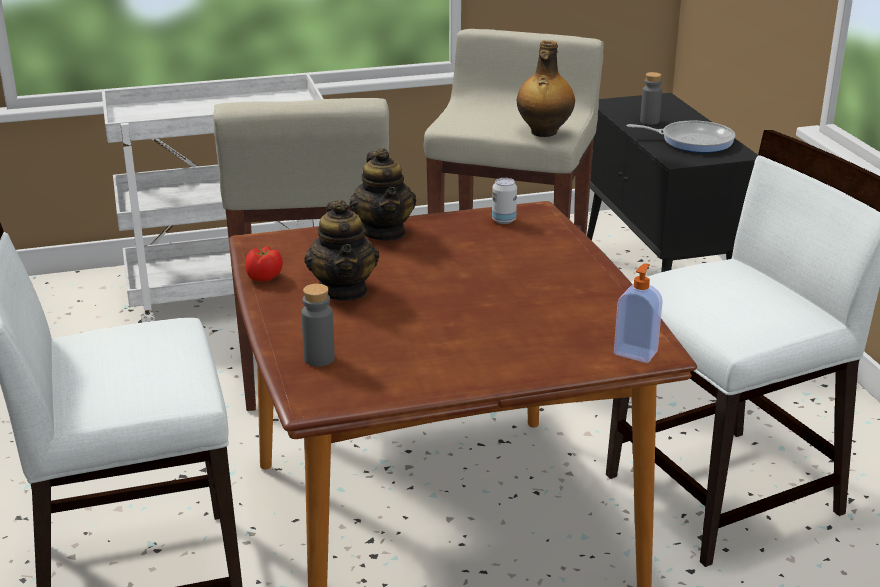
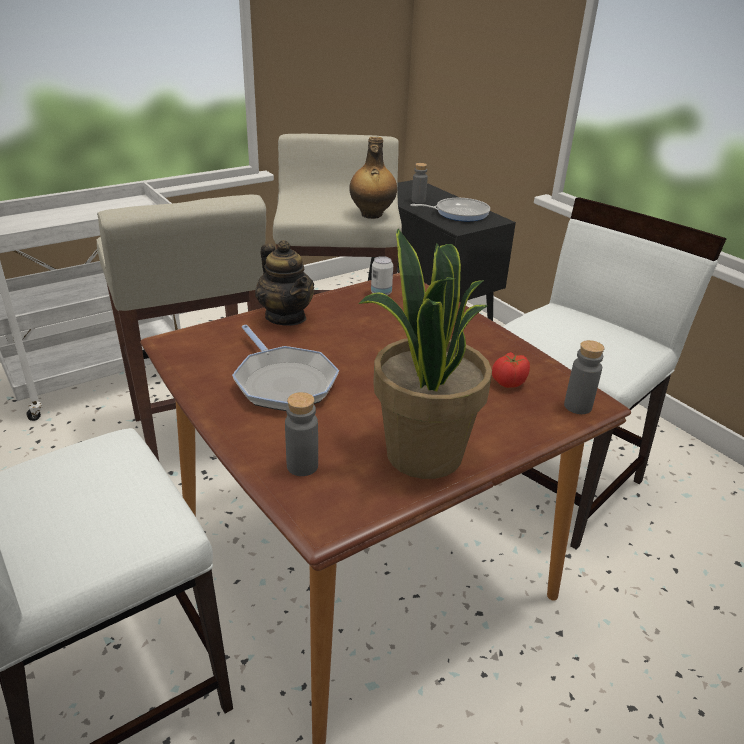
camera: 20 degrees left, 5 degrees up
(264, 278) = (198, 380): tomato -> tomato (508, 382)
(344, 290) = (283, 382): teapot -> frying pan
(438, 367) = (422, 454): none -> potted plant
(636, 352) = (577, 406): soap dispenser -> grey bottle

